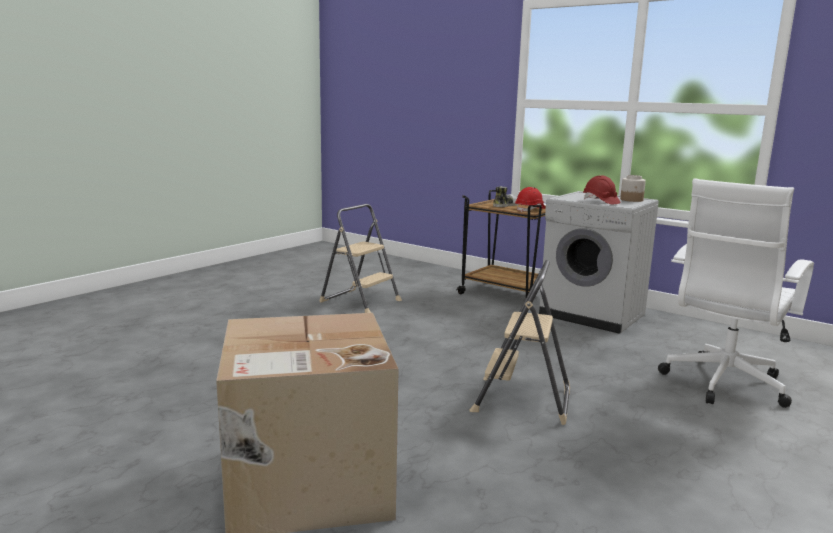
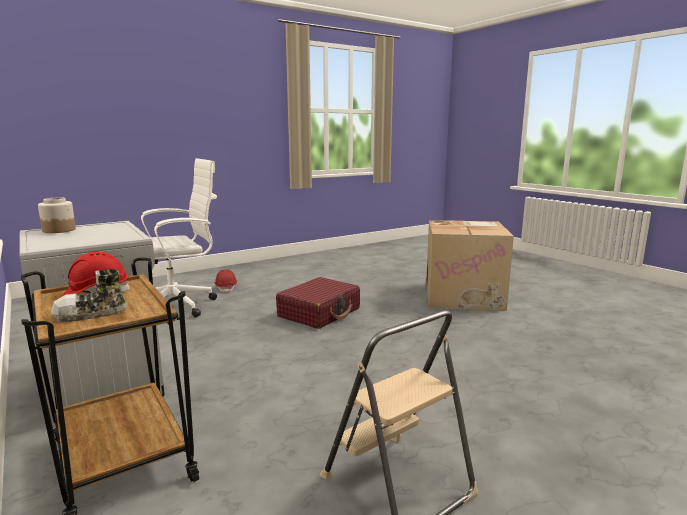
camera: 160 degrees left, 0 degrees up
(526, 401) = (319, 313): beige step ladder -> red suitcase
(600, 201) = (112, 229): red hard hat -> red hard hat (226, 288)

